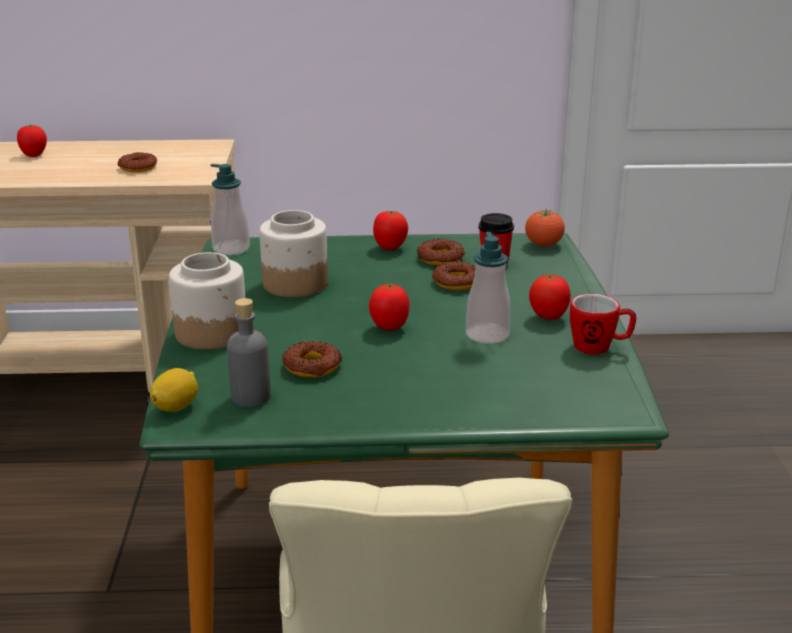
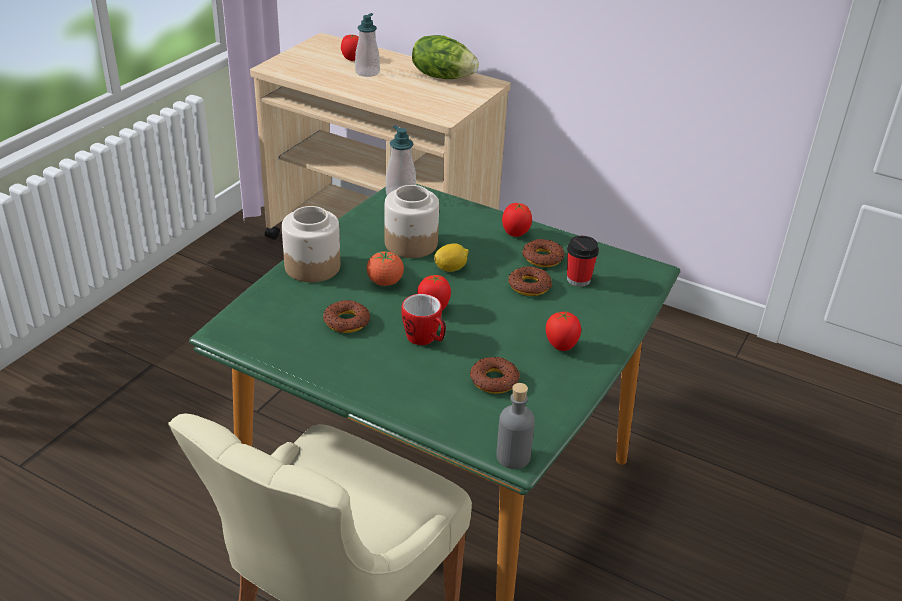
camera: 30 degrees right, 10 degrees up
(138, 167) = (410, 93): donut -> donut (494, 380)
(156, 148) = (442, 76): none -> lettuce
(176, 407) = (233, 319): lemon -> lemon (451, 268)
(251, 397) = (283, 330): grey bottle -> grey bottle (513, 457)
(487, 335) = (496, 344): soap dispenser -> soap dispenser (367, 72)
(543, 245) = (642, 274): tomato -> tomato (385, 282)
(599, 347) = (567, 390): mug -> mug (425, 340)

